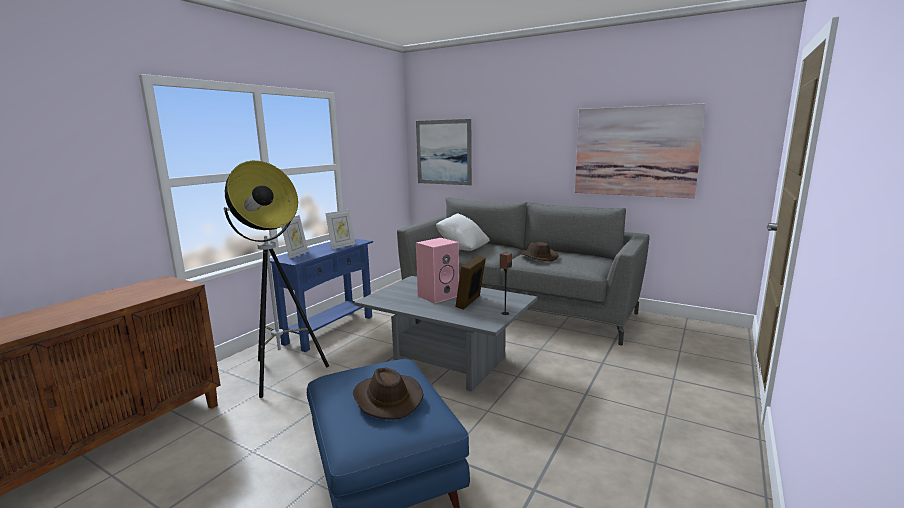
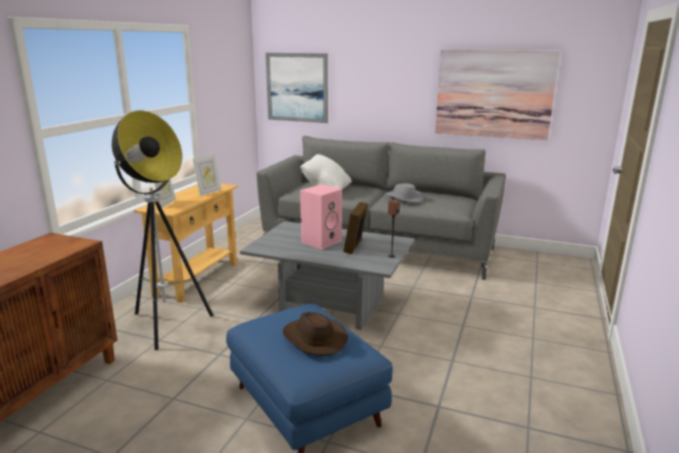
camera: 10 degrees left, 5 degrees up
(329, 330) = (197, 279): blue console table -> beige console table
(537, 257) = (403, 198): brown hat -> grey hat

